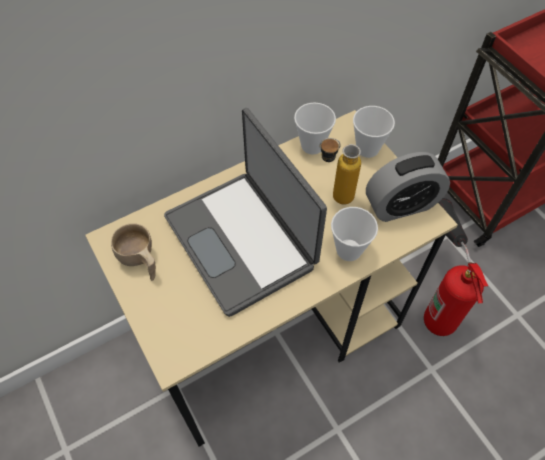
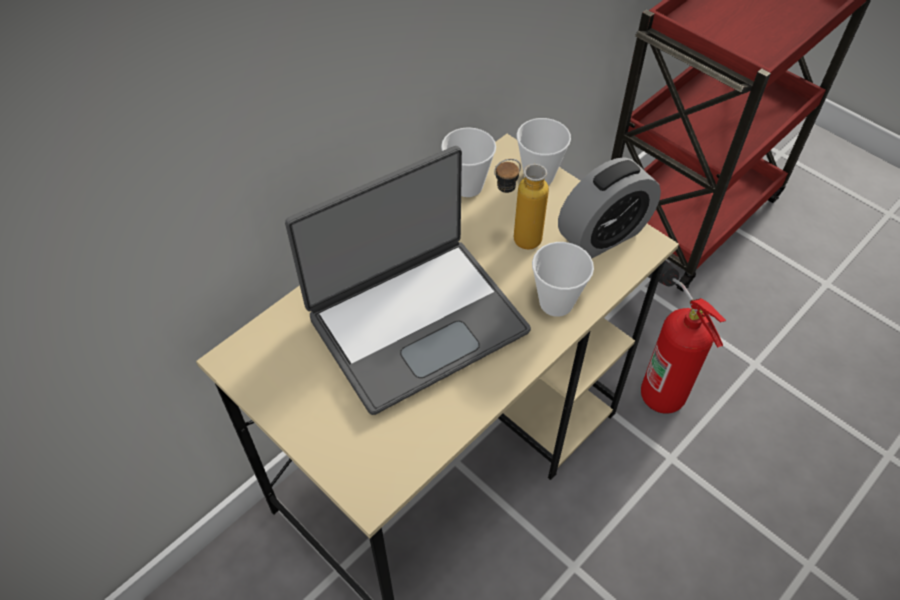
camera: 15 degrees left, 5 degrees down
(140, 261) = (285, 378): beige cup -> none
(242, 240) = (415, 321): laptop -> laptop turned 75 degrees counterclockwise

